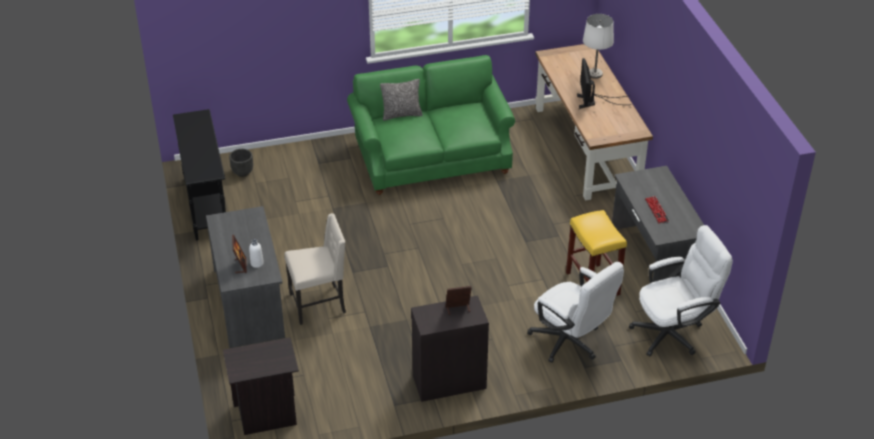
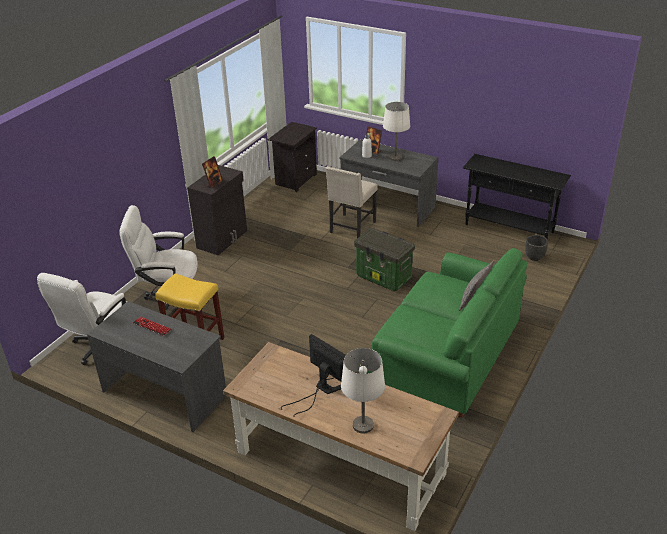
camera: 135 degrees right, 5 degrees down
(239, 241) = (395, 157): none -> white table lamp
(375, 236) = (384, 277): none -> storage box

